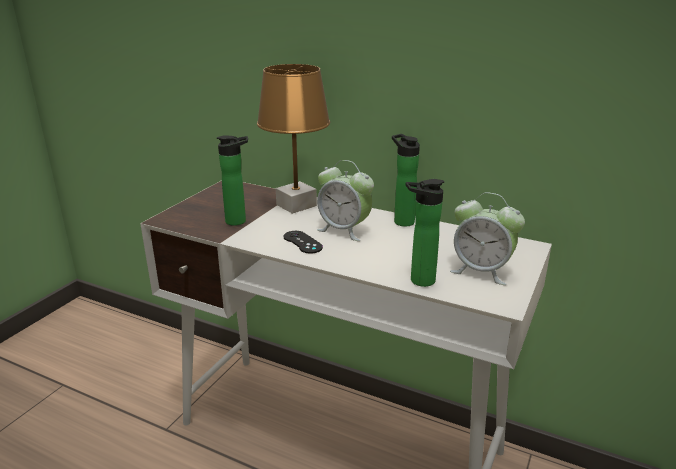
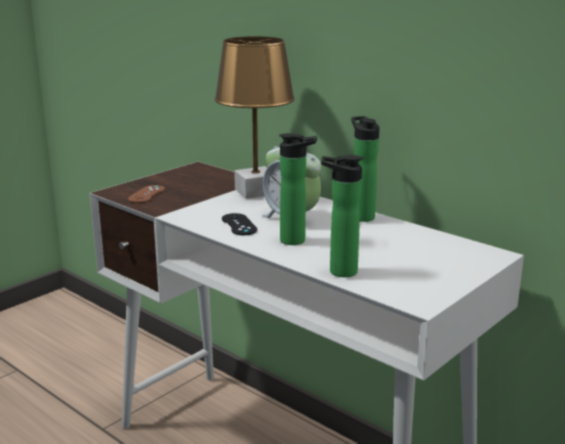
camera: 15 degrees right, 5 degrees down
(198, 219) = (146, 194): none -> brown game controller
(239, 221) = (186, 200): bottle -> bottle (297, 241)
(481, 271) = (417, 271): alarm clock -> none

